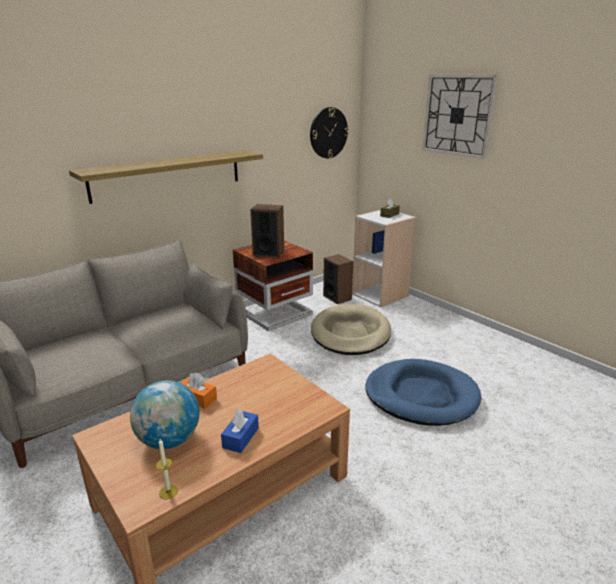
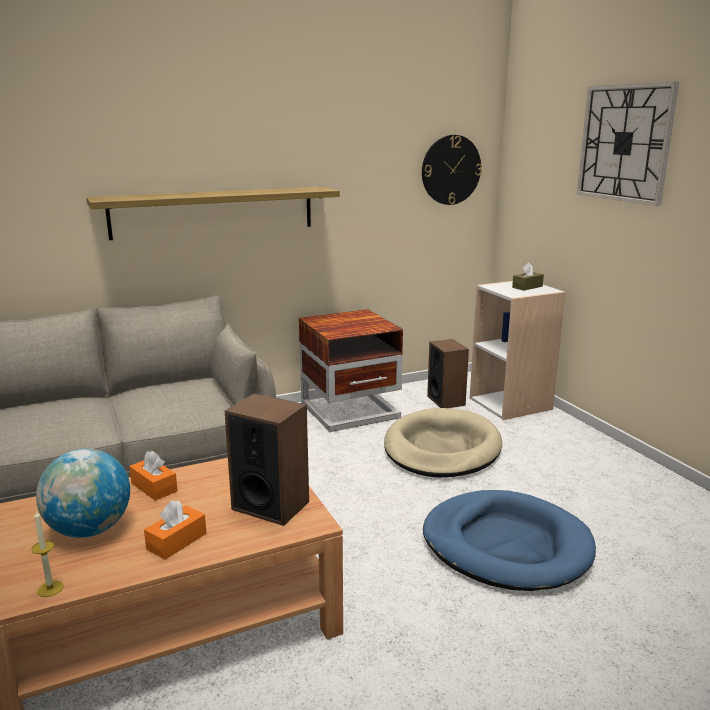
camera: 15 degrees right, 5 degrees down
(240, 437) = (176, 541): blue tissue box -> orange tissue box
(268, 253) = (342, 325): speaker -> speaker (270, 505)

